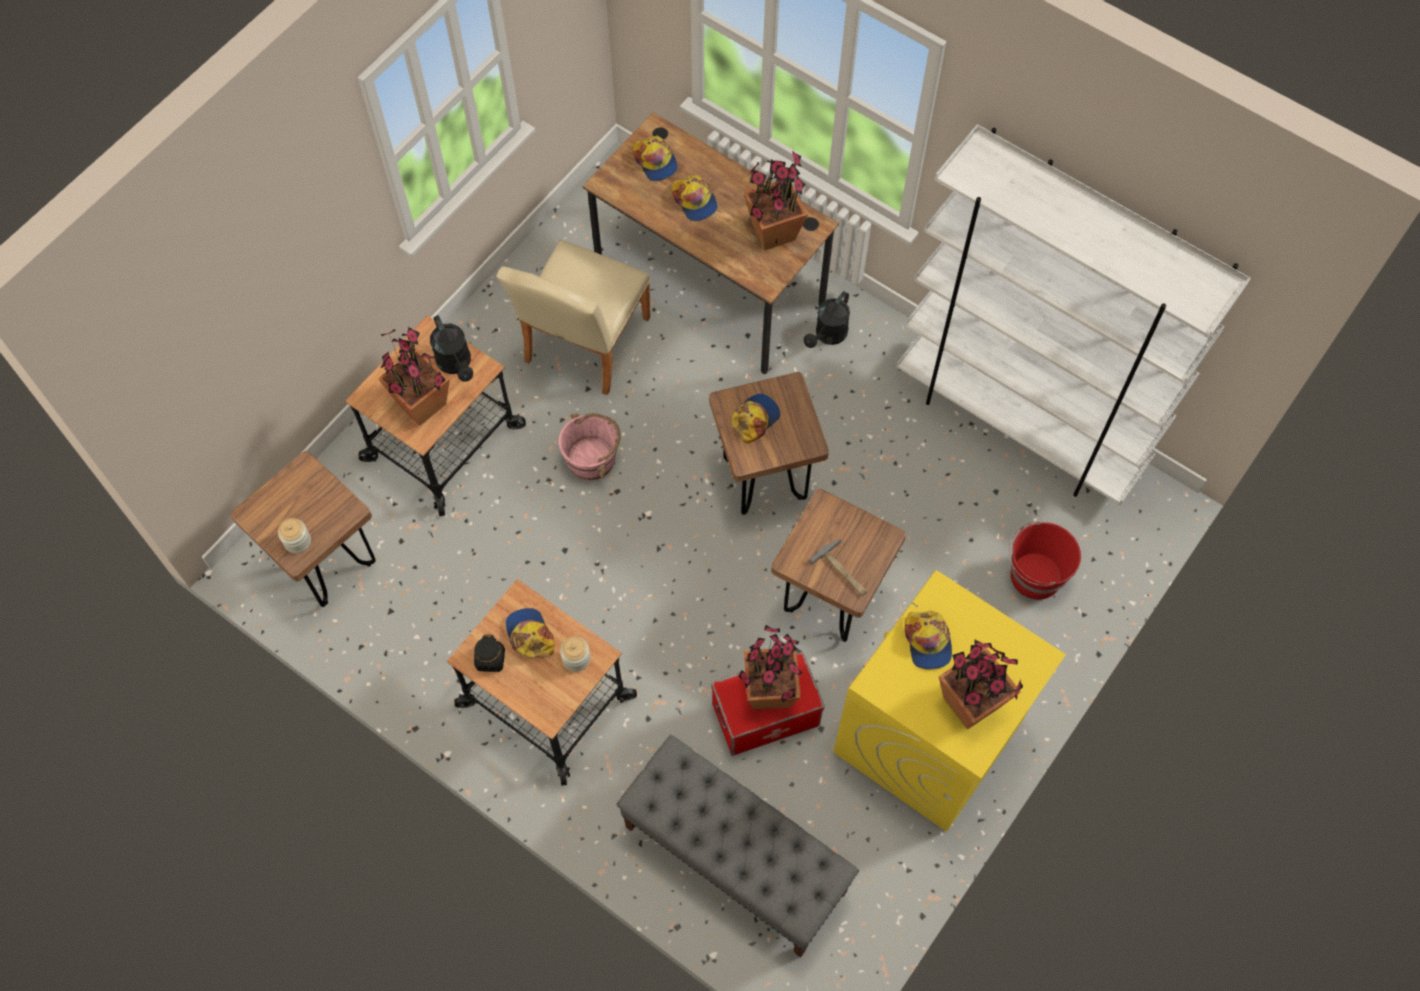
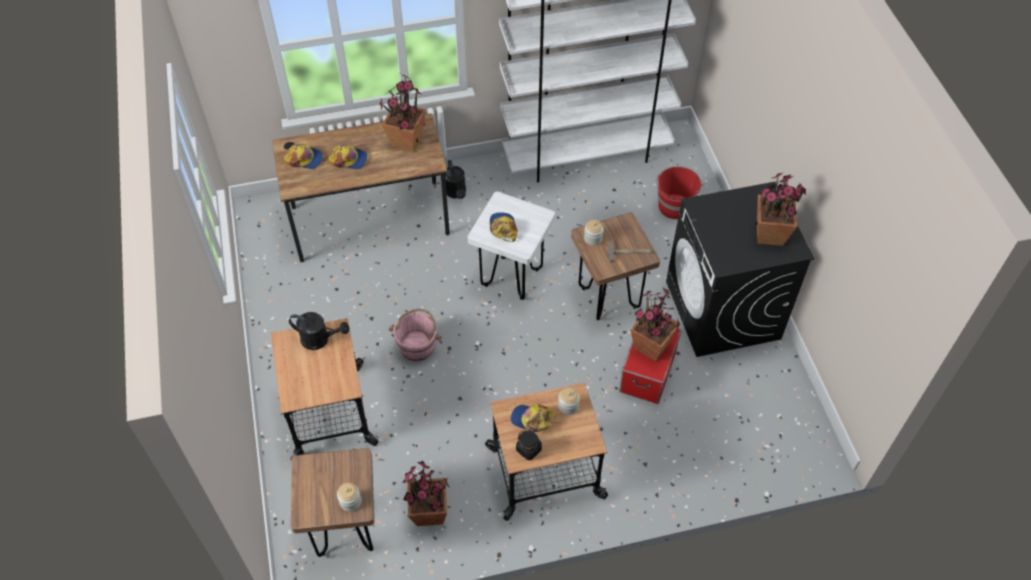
camera: 50 degrees left, 10 degrees down
(421, 405) = (327, 374): potted plant -> potted plant (429, 513)
(583, 346) = (342, 302): beige chair -> none
(734, 859) = (719, 444): grey bench -> none
(764, 481) = (511, 278): brown stool -> white stool
(826, 519) = (593, 238): none -> jar
(927, 642) = (720, 228): cap -> none
(928, 737) = (723, 310): yellow washing machine -> black washing machine

